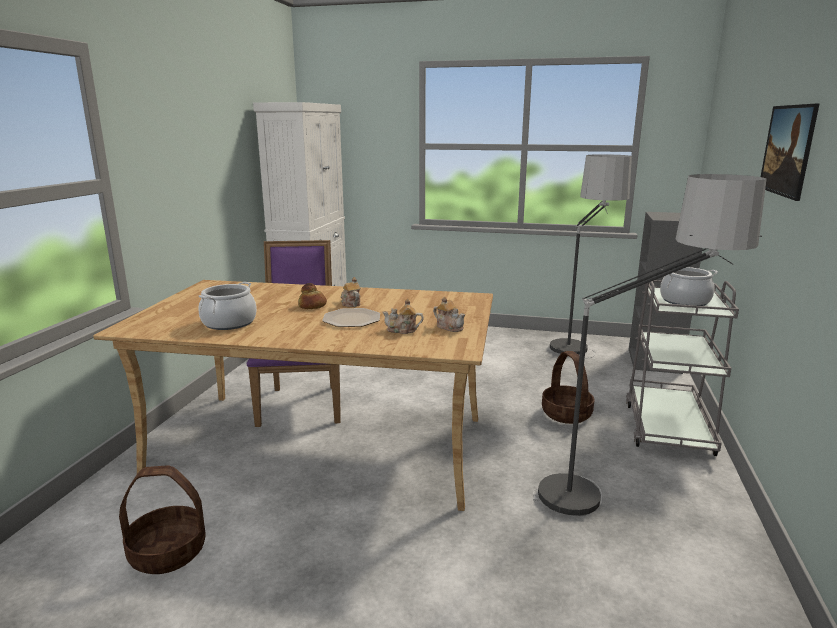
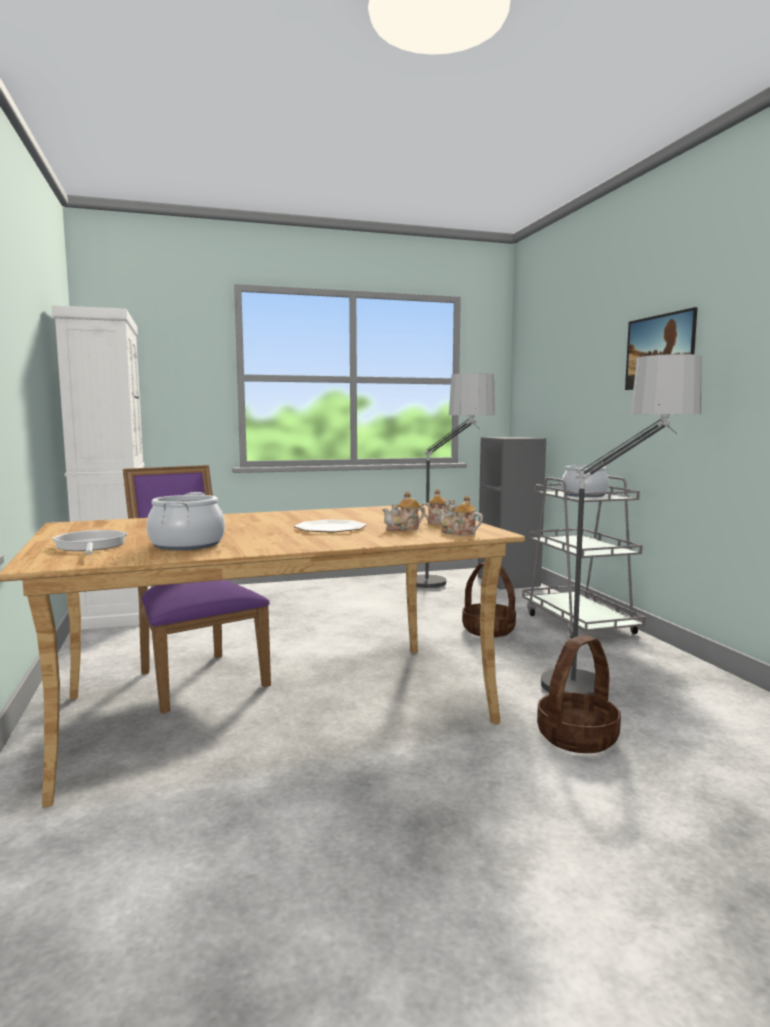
camera: 30 degrees left, 10 degrees down
(168, 552) = (209, 869): basket -> basket (577, 736)
(178, 314) = (90, 546): none -> frying pan
(313, 305) = (258, 525): bread -> none
(350, 303) = (298, 520): teapot -> teapot (459, 533)

